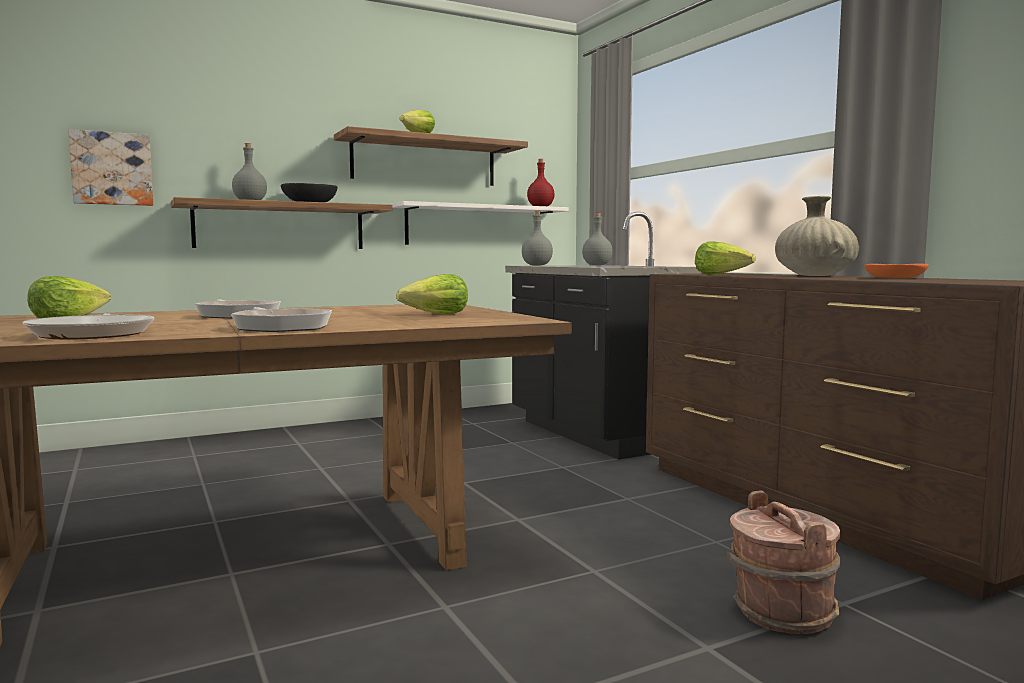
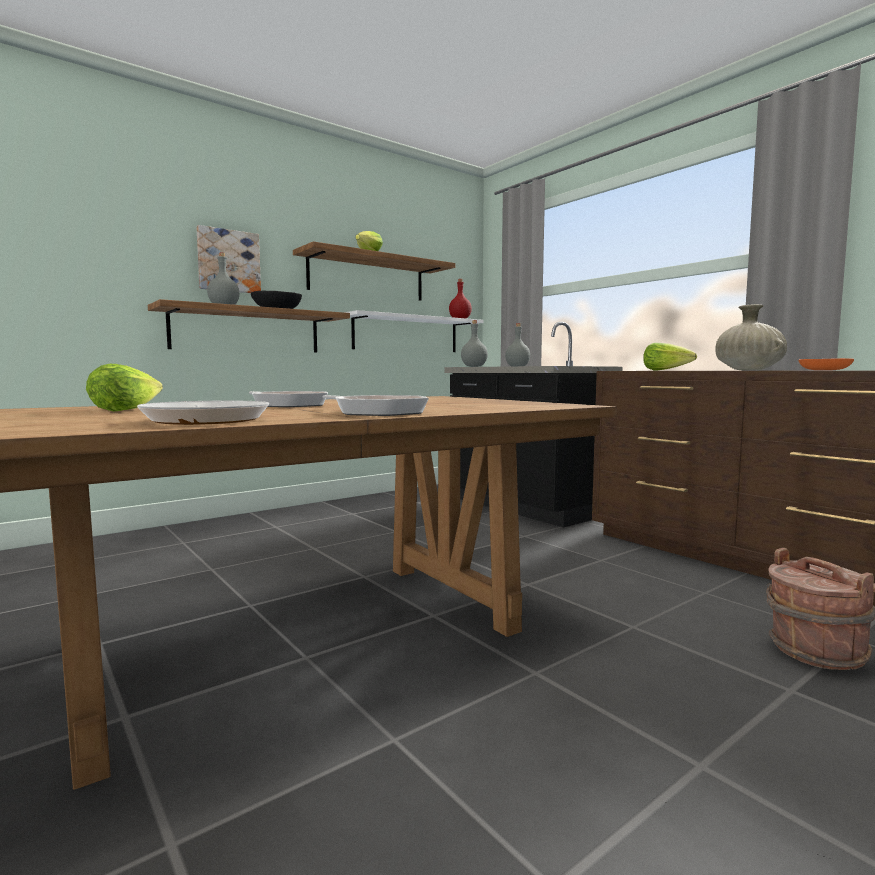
camera: 10 degrees left, 0 degrees up
(112, 169) = (91, 271): picture -> picture (228, 261)
(436, 315) = (474, 403): lettuce -> none

